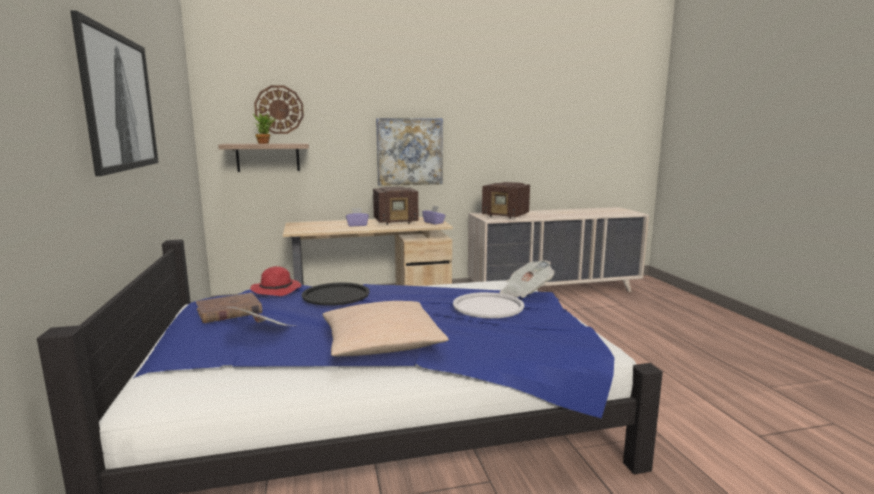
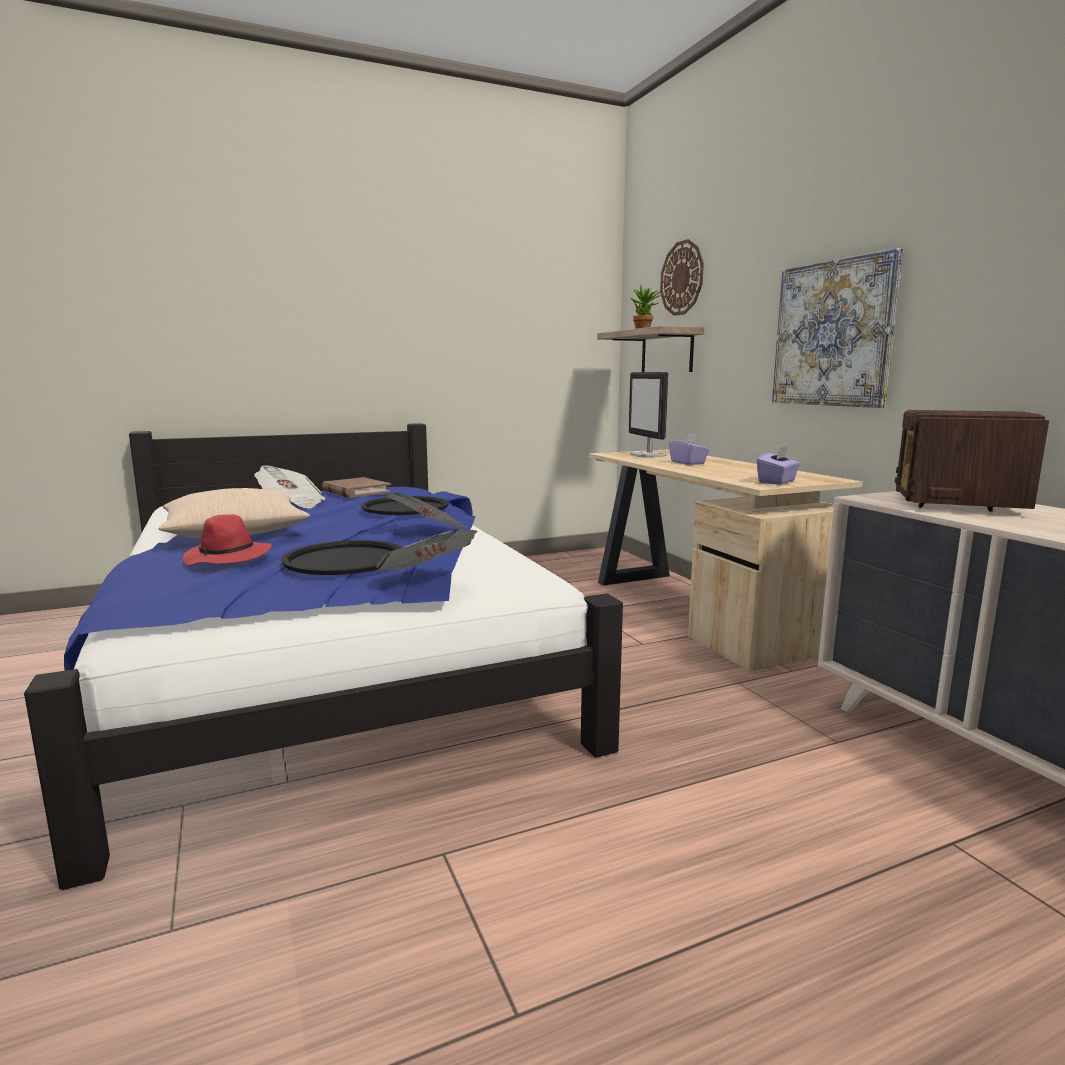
camera: 80 degrees right, 0 degrees up
(118, 102) = (352, 283): picture -> none
(277, 290) = (429, 494): red hat -> red hat (229, 558)
(314, 227) = (648, 455): none -> monitor
(396, 221) = (750, 471): radio -> none
(417, 292) = (430, 532): none -> newspaper
(488, 306) = (344, 559): white tray -> black tray

